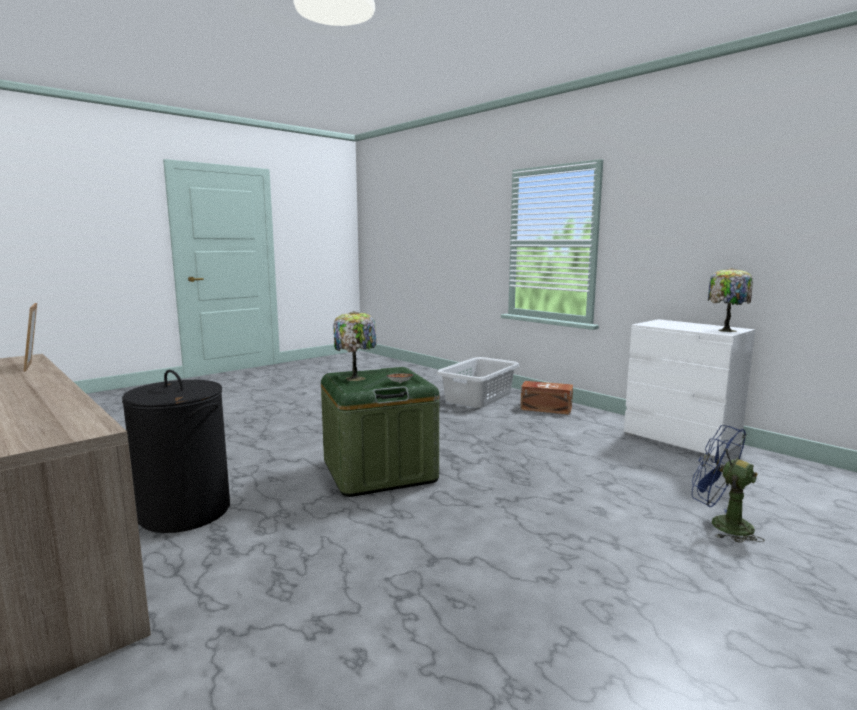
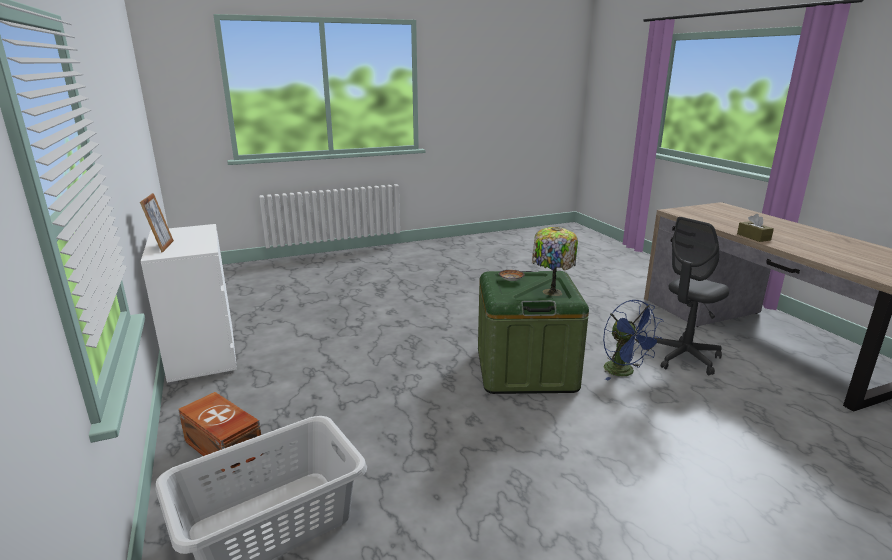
camera: 160 degrees left, 10 degrees up
(35, 366) = (834, 262): picture frame -> picture frame (162, 246)
(55, 386) = (753, 237): none -> brown tissue box
(185, 511) = (684, 358): black laundry basket -> grey office chair
(721, 524) = (337, 295): blue fan -> blue fan (624, 372)
(725, 330) = (183, 230): table lamp -> none

